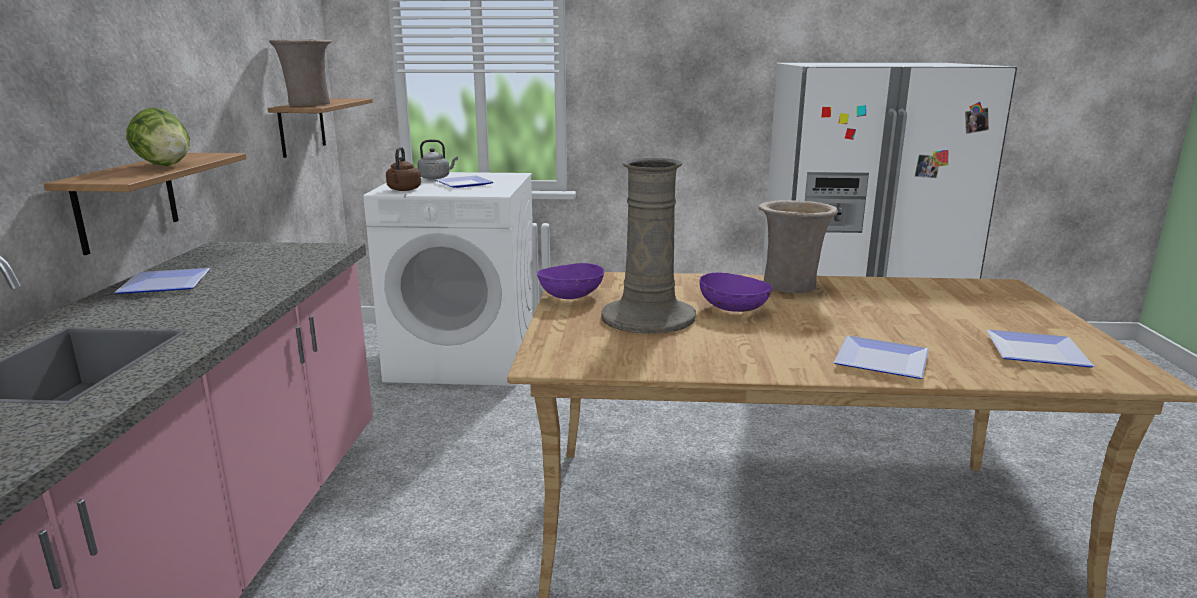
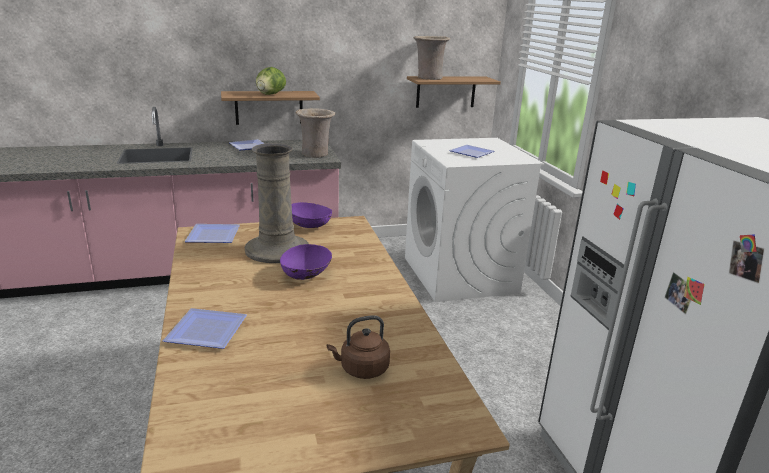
camera: 70 degrees right, 5 degrees up
(403, 190) = (435, 144): brown kettle -> brown kettle (361, 369)
(436, 178) = (483, 145): grey kettle -> none
(790, 286) = (379, 295): beige vase -> beige vase (316, 154)
(1039, 354) = (233, 414): plate -> plate (211, 236)

